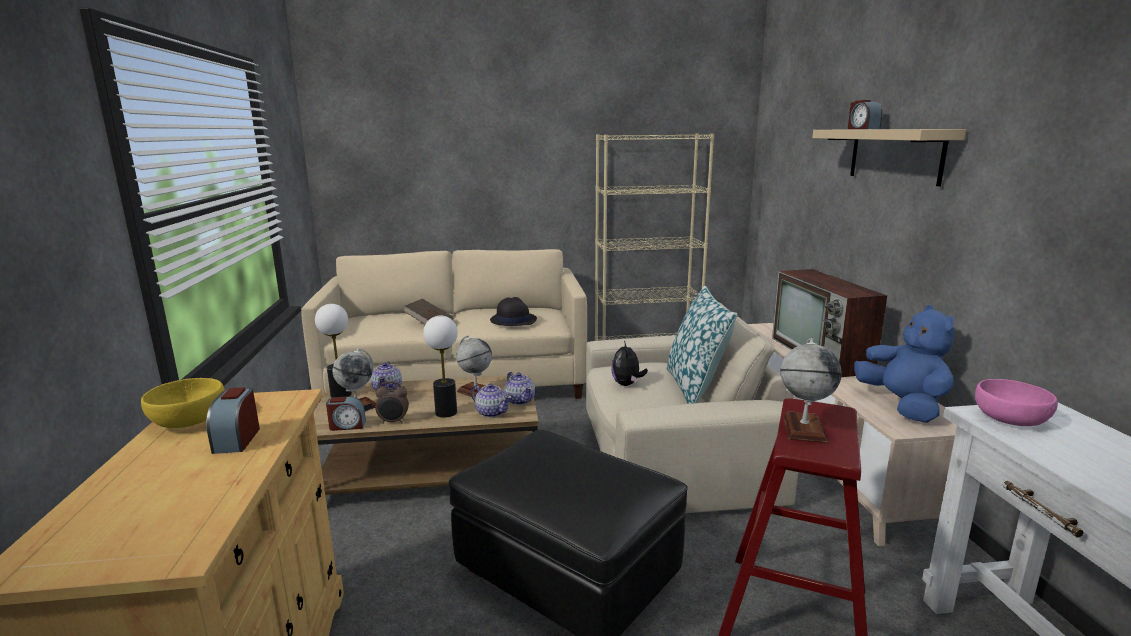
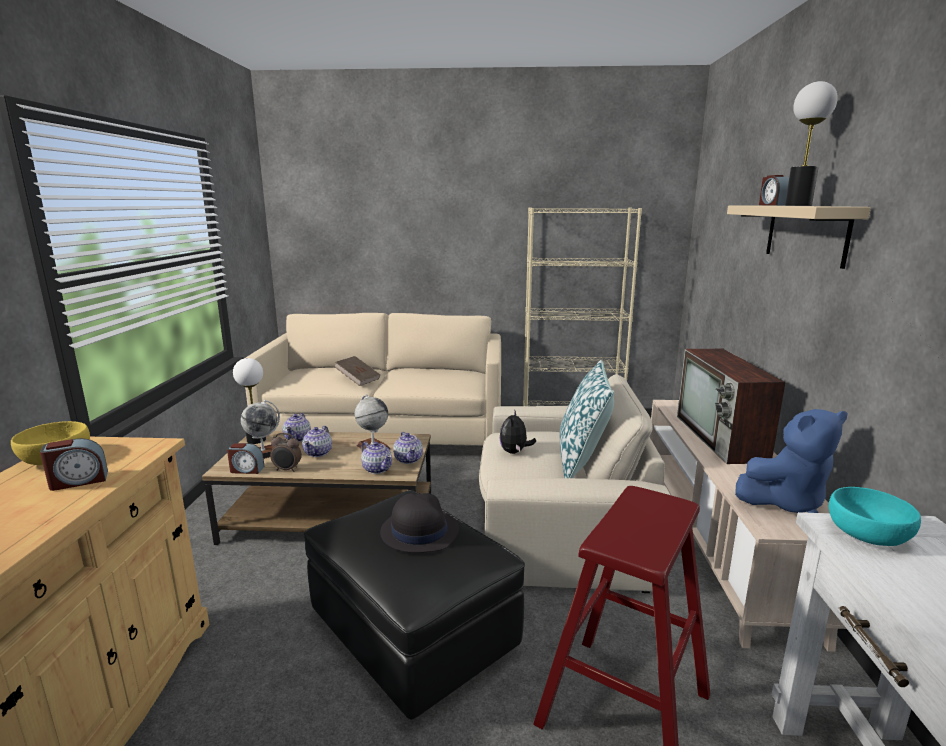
camera: 10 degrees right, 0 degrees up
(237, 439) = (79, 481): alarm clock -> alarm clock turned 120 degrees counterclockwise
(419, 402) = (318, 453): none -> teapot
(446, 412) = (337, 465): table lamp -> table lamp (797, 205)
(513, 320) = (433, 381): black hat -> black hat (419, 531)
(803, 428) = (628, 521): globe -> none
(902, 406) = (785, 502): blue plush toy -> blue plush toy turned 75 degrees clockwise
(1009, 418) = (867, 533): pink bowl -> turquoise bowl

